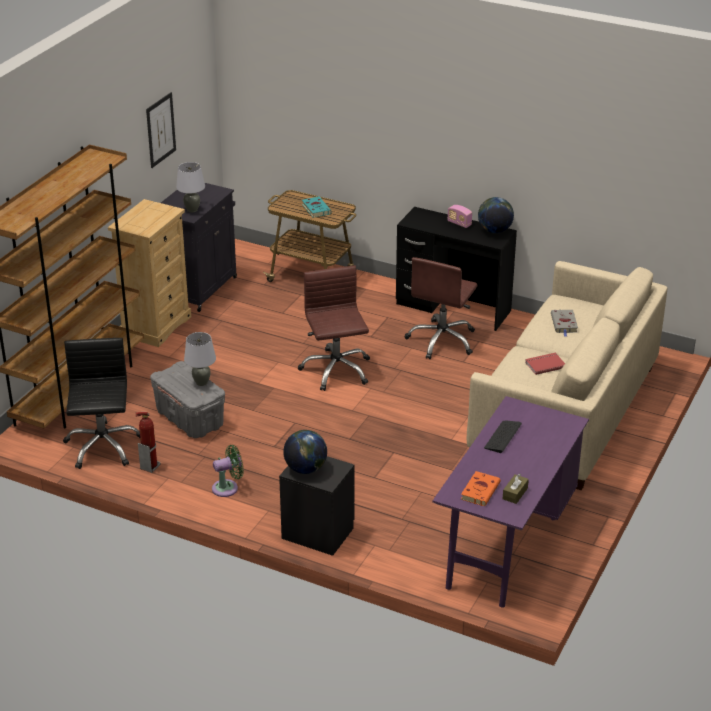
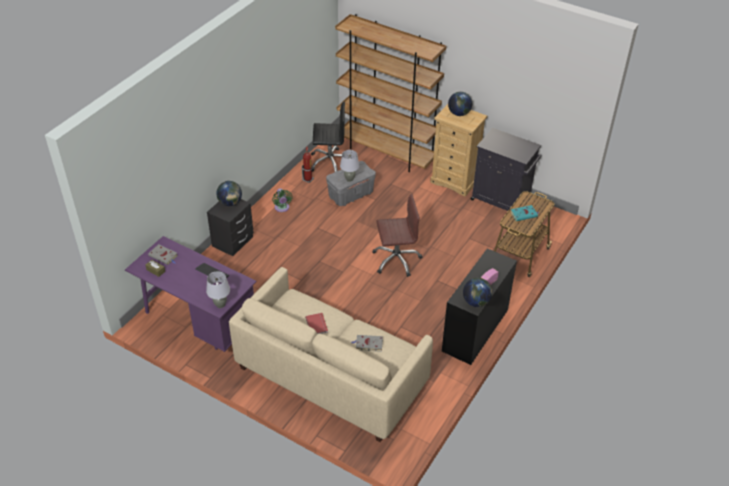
camera: 95 degrees right, 10 degrees up
(139, 219) = (459, 113): none -> globe
(160, 130) = (522, 93): picture -> none
(192, 210) = (494, 145): grey table lamp -> grey table lamp (220, 305)
(442, 340) = (429, 318): brown office chair -> none
(480, 490) = (164, 256): orange book -> grey book

